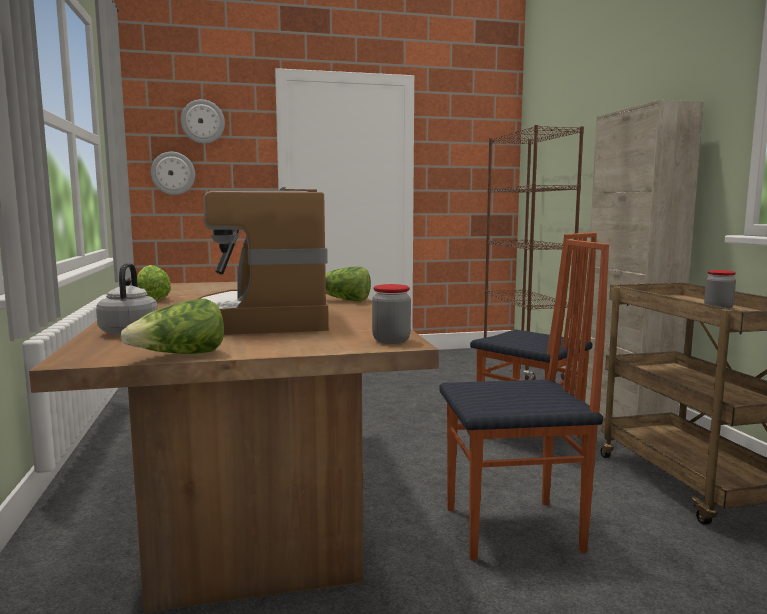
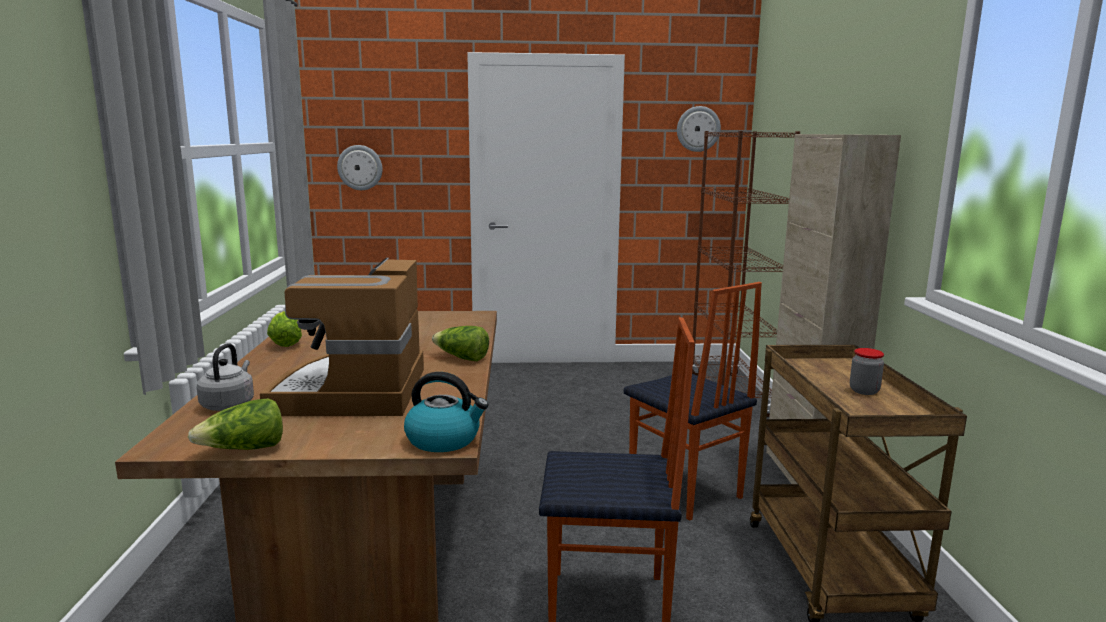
camera: 10 degrees right, 5 degrees up
(203, 121) = (390, 112): wall clock -> wall clock (698, 129)
(391, 341) = (444, 440): jar -> kettle

